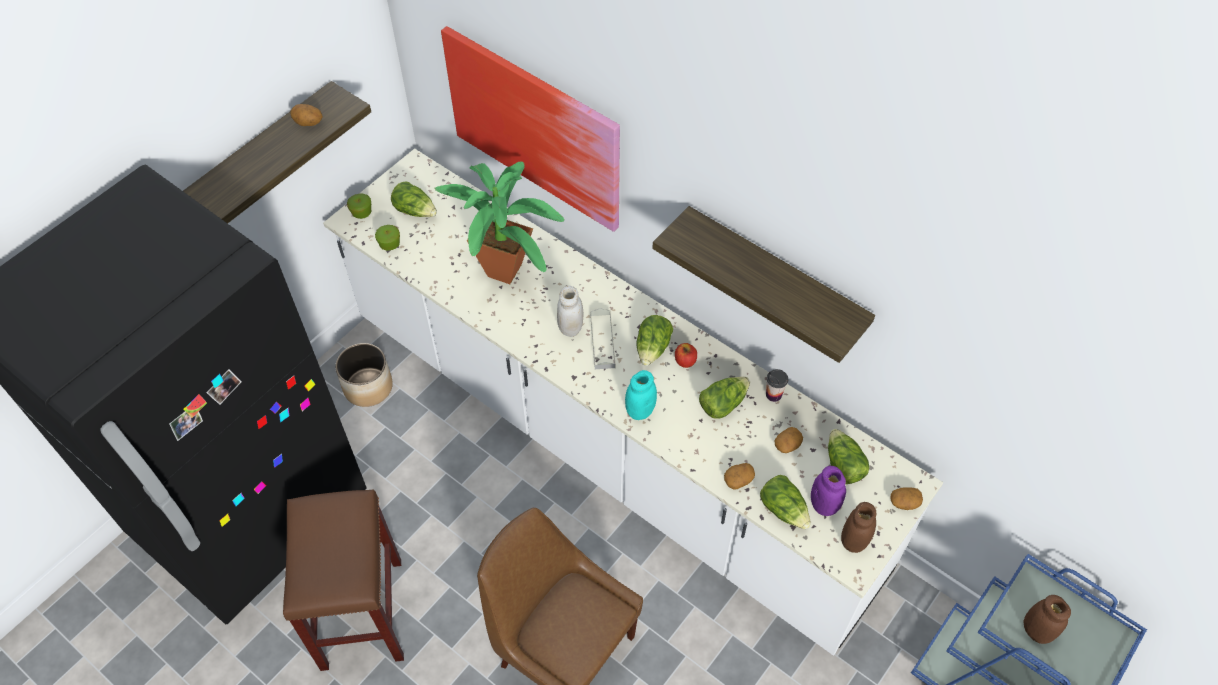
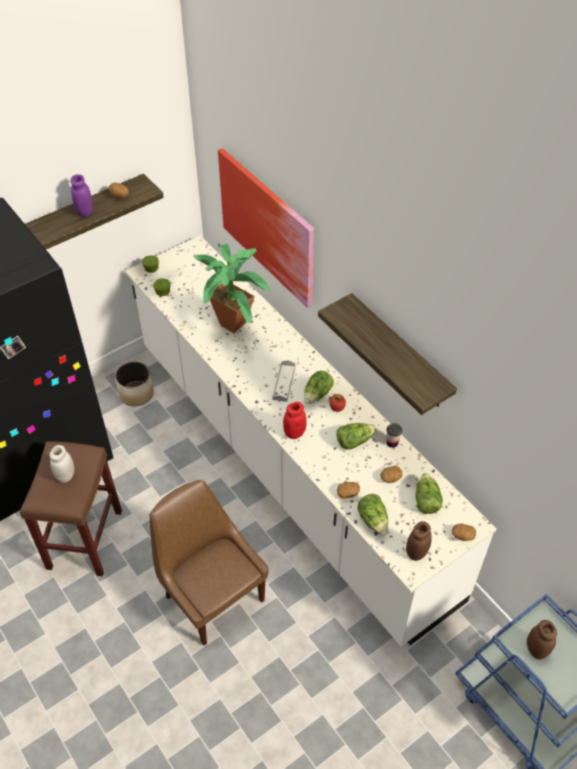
camera: 15 degrees right, 5 degrees down
(415, 210) = (187, 274): lettuce -> none
(570, 328) = (265, 369): white jar -> white jar (66, 476)
(640, 411) = (294, 433): turquoise jar -> red jar
(824, 505) = (403, 524): purple jar -> purple jar (85, 212)

